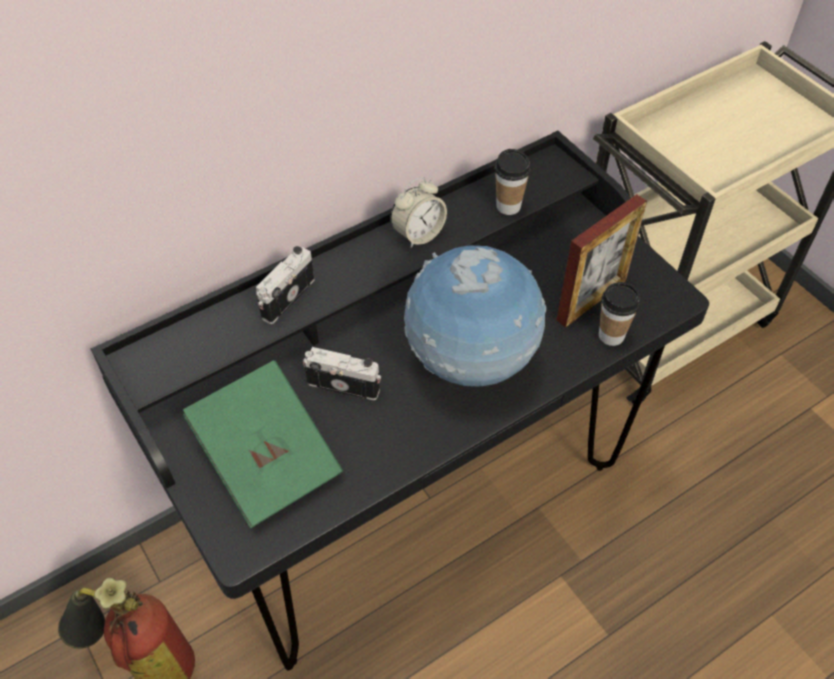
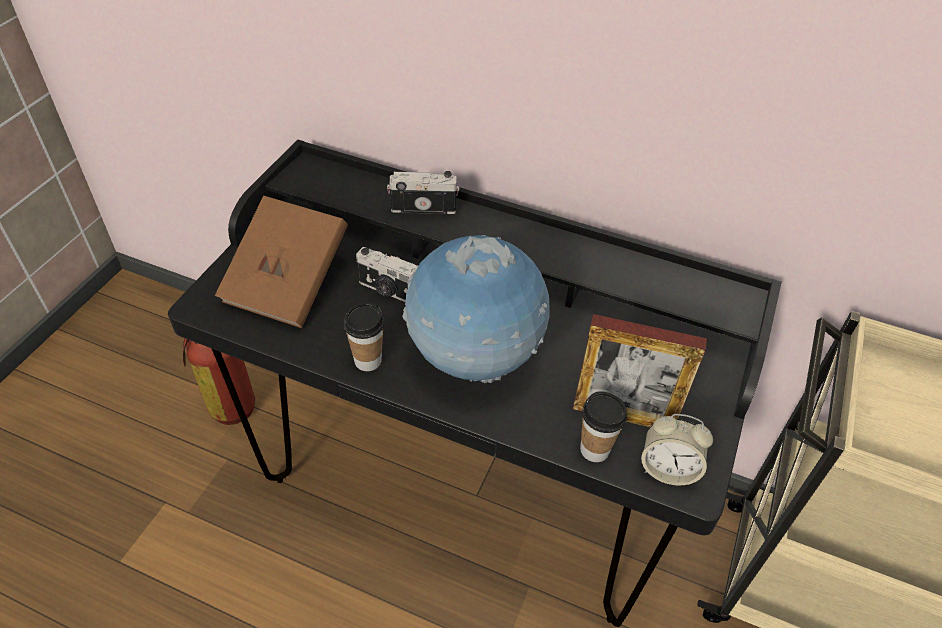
camera: 55 degrees right, 5 degrees down
(268, 460) = (288, 283): green book -> brown book
(344, 384) = (389, 291): camera -> camera turned 135 degrees clockwise
(418, 234) = (559, 249): alarm clock -> alarm clock (668, 469)
(508, 206) = (650, 290): cup -> cup (368, 361)

